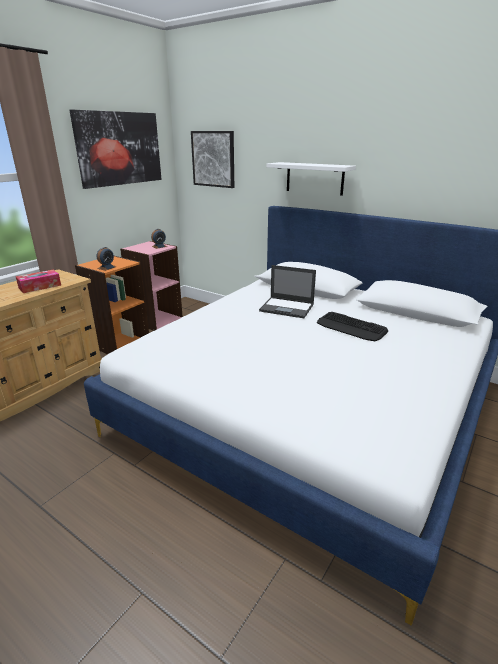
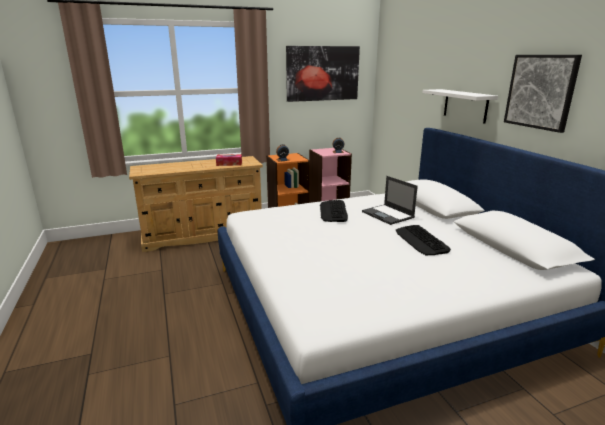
camera: 35 degrees right, 5 degrees down
(213, 159) = (398, 84): picture -> picture (540, 91)
(233, 319) = (333, 211): none -> keyboard

